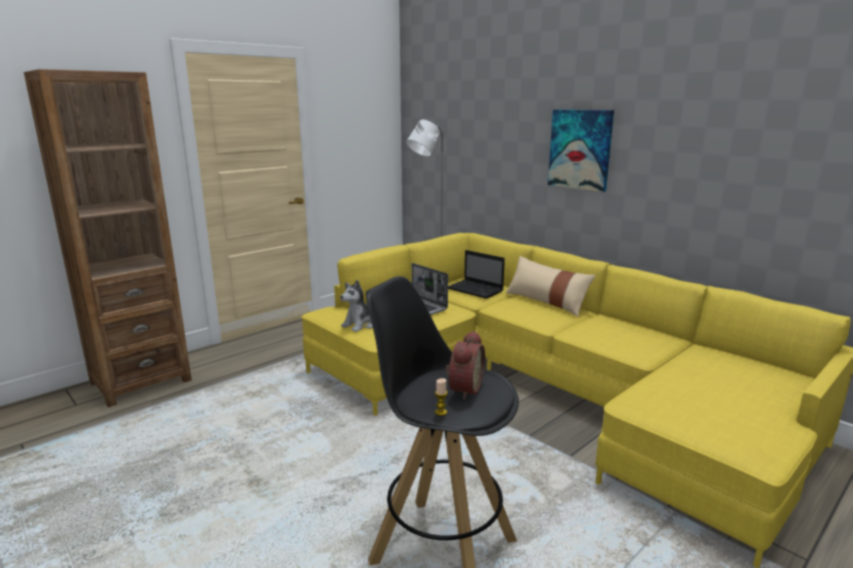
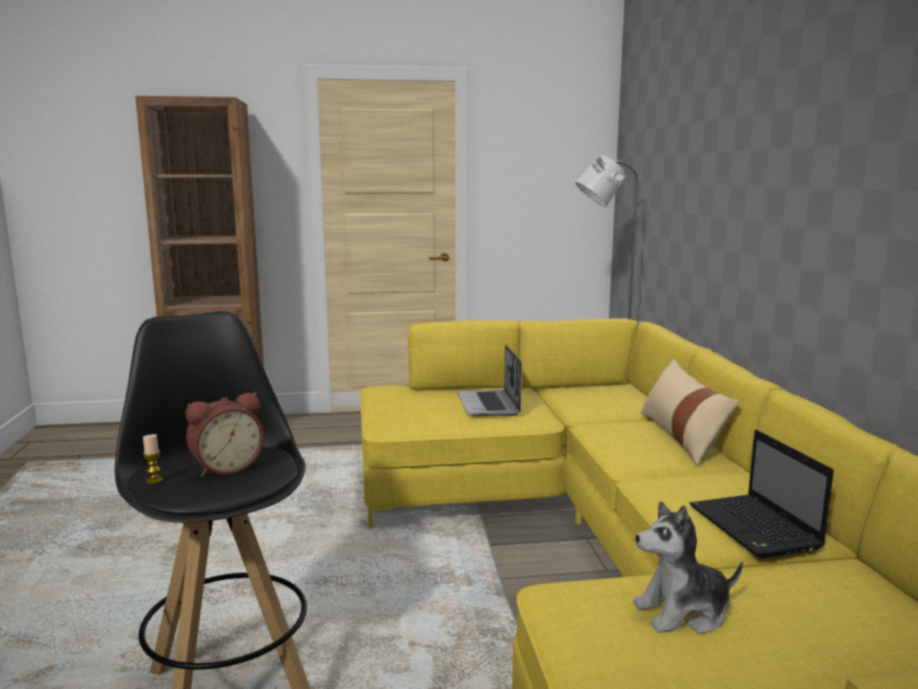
camera: 35 degrees right, 5 degrees down
(361, 324) = (394, 408): plush toy -> plush toy (683, 612)
(476, 290) = (603, 402): laptop -> laptop (756, 528)
(580, 149) = (775, 192): picture -> none

